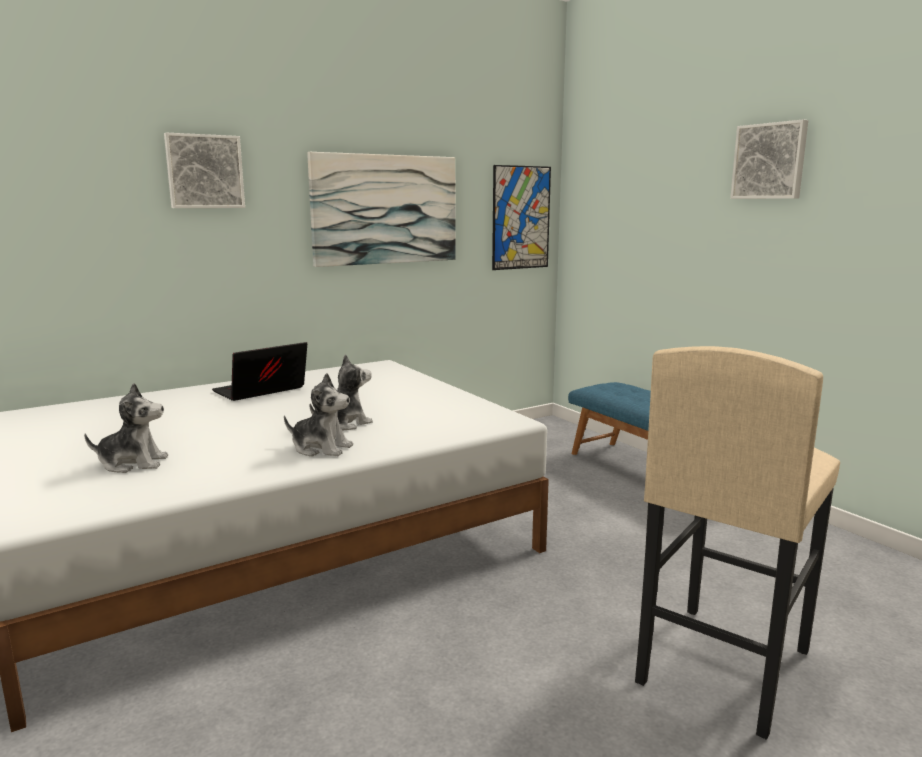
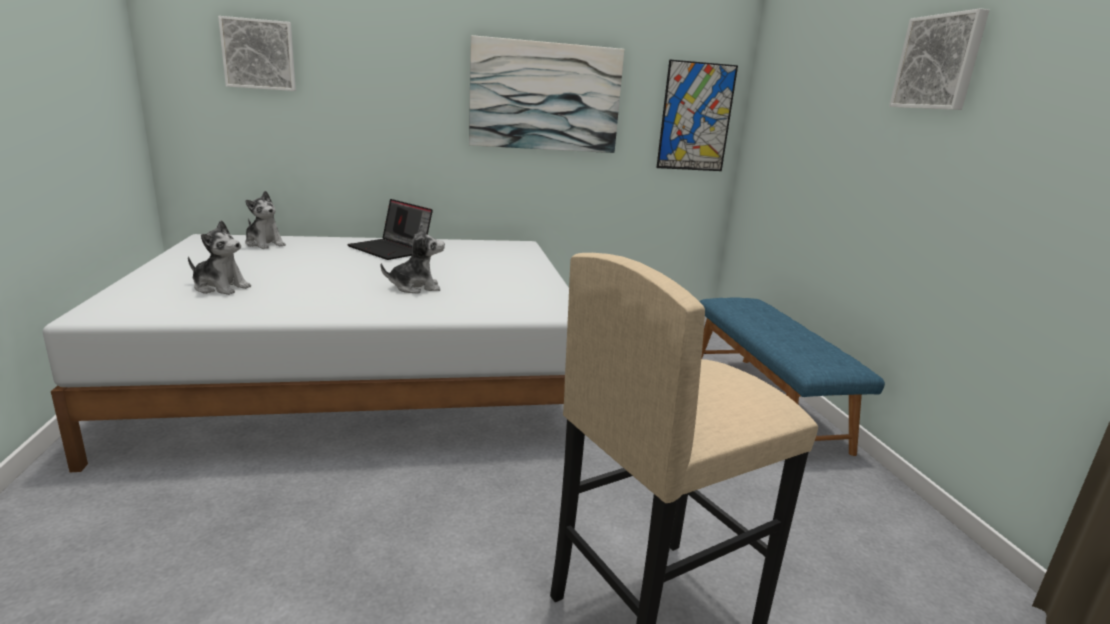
camera: 20 degrees right, 5 degrees up
(204, 171) = (374, 49): picture -> picture (259, 54)
(260, 391) = (391, 250): laptop -> laptop turned 120 degrees counterclockwise
(321, 448) = (368, 304): plush toy -> plush toy (264, 244)

